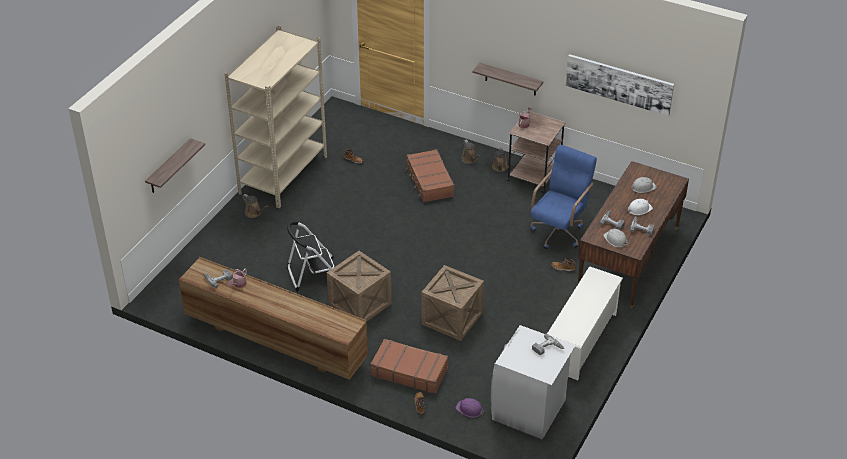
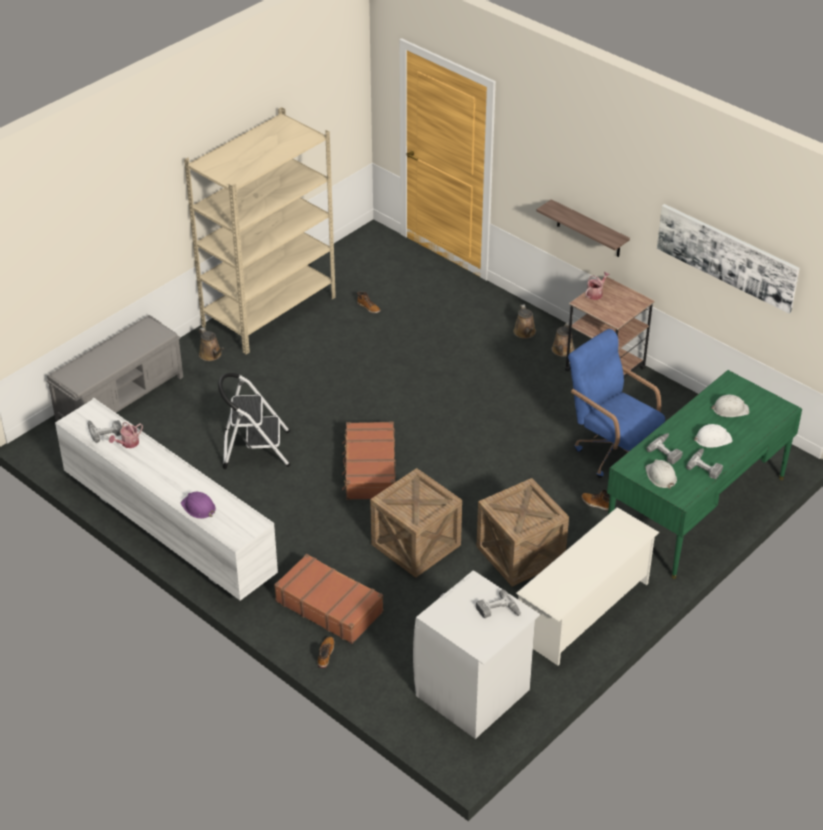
camera: 15 degrees right, 0 degrees up
(169, 167) = (83, 272): shelf -> none
(200, 255) = (121, 397): none -> grey bench
(275, 342) = (168, 531): brown cabinet -> white cabinet
(360, 304) = (300, 501): crate -> crate (520, 554)
(429, 182) = (458, 353): brown suitcase -> brown suitcase (369, 469)
(469, 409) = (390, 675): purple hard hat -> purple hard hat (198, 507)
(559, 232) = (610, 453): blue office chair -> blue office chair turned 90 degrees counterclockwise
(629, 258) = (696, 507): brown desk -> green desk

